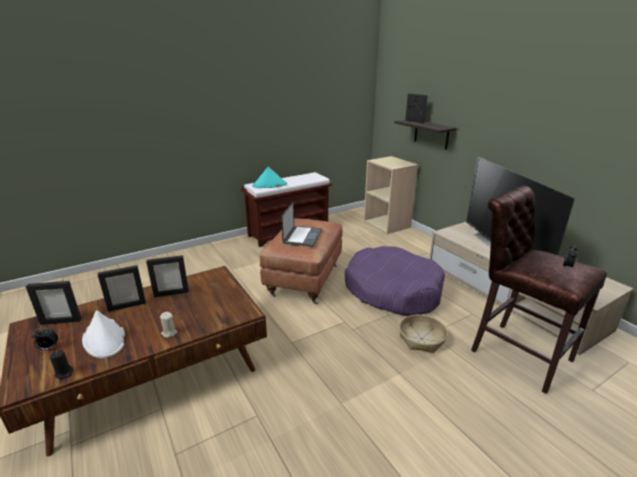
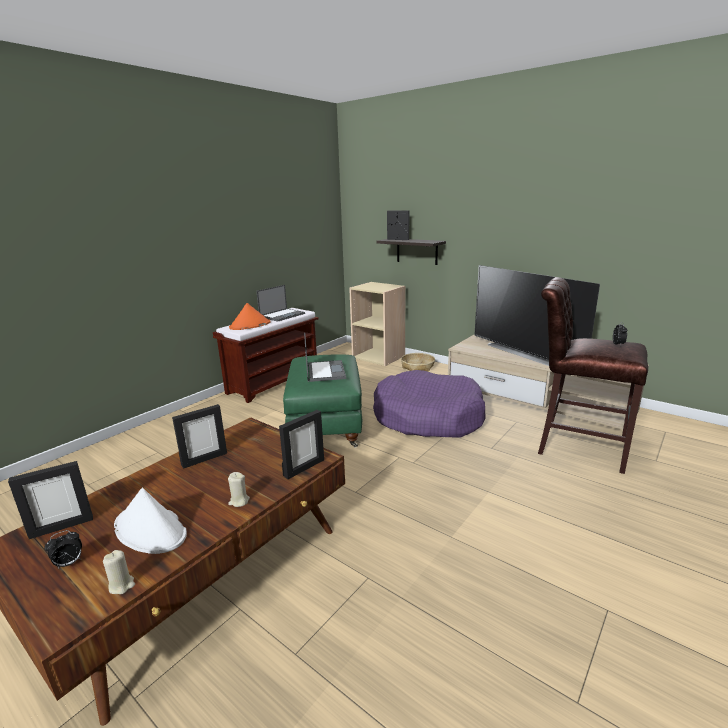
camera: 20 degrees left, 5 degrees down
(64, 373) = (122, 585): black candle -> beige candle
(127, 306) = (152, 486): picture frame -> picture frame (304, 467)
(269, 185) = (250, 325): turquoise hat -> orange hat
(301, 178) = (282, 315): none -> laptop
(304, 279) = (325, 426): brown ottoman -> green ottoman
(421, 339) = (486, 455): basket -> basket (417, 367)

